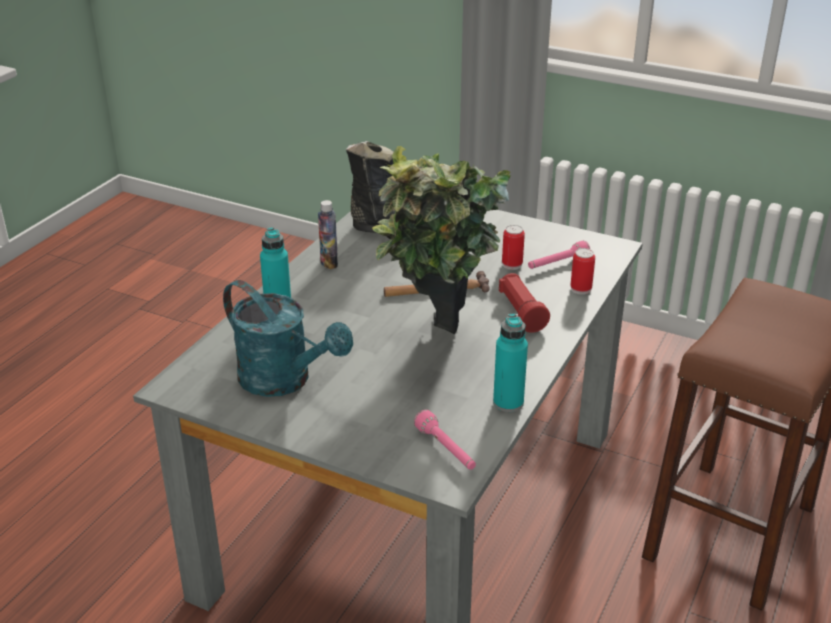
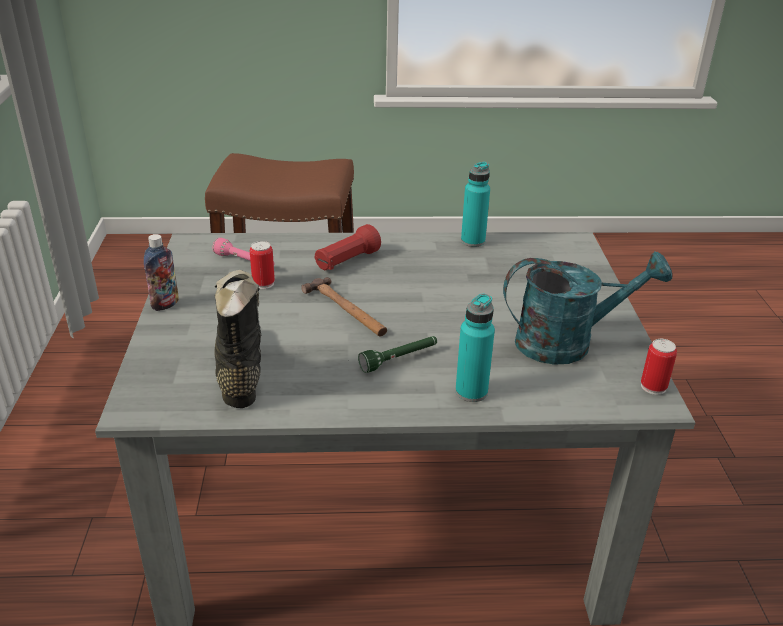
camera: 120 degrees left, 0 degrees up
(285, 380) = (567, 342): turquoise watering can -> turquoise watering can turned 75 degrees clockwise
(329, 263) = (348, 394): bottle -> bottle (165, 304)
(346, 293) = (399, 359): none -> green flashlight
(435, 347) = (438, 286): potted plant -> none
(446, 450) = (550, 250): pink flashlight -> none
(581, 289) = (283, 244): can -> can (653, 387)

